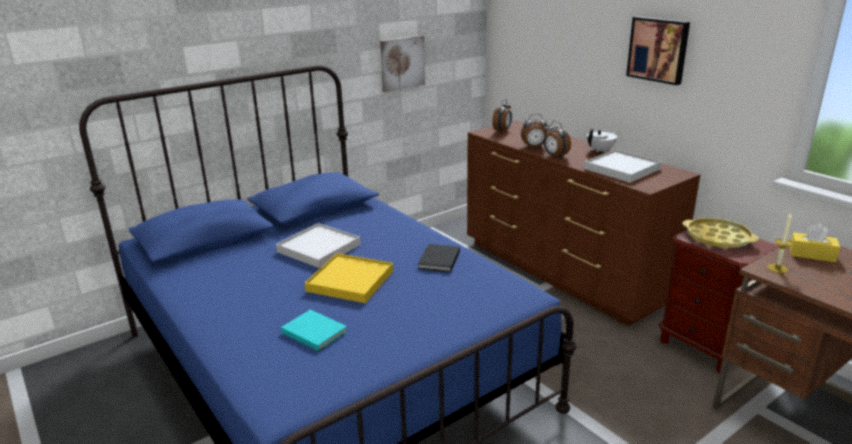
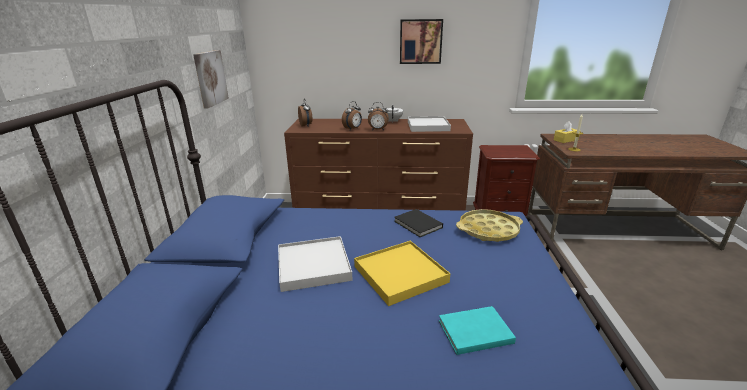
camera: 50 degrees left, 0 degrees up
(718, 238) = (504, 151): yellow tray -> yellow tray (488, 230)

